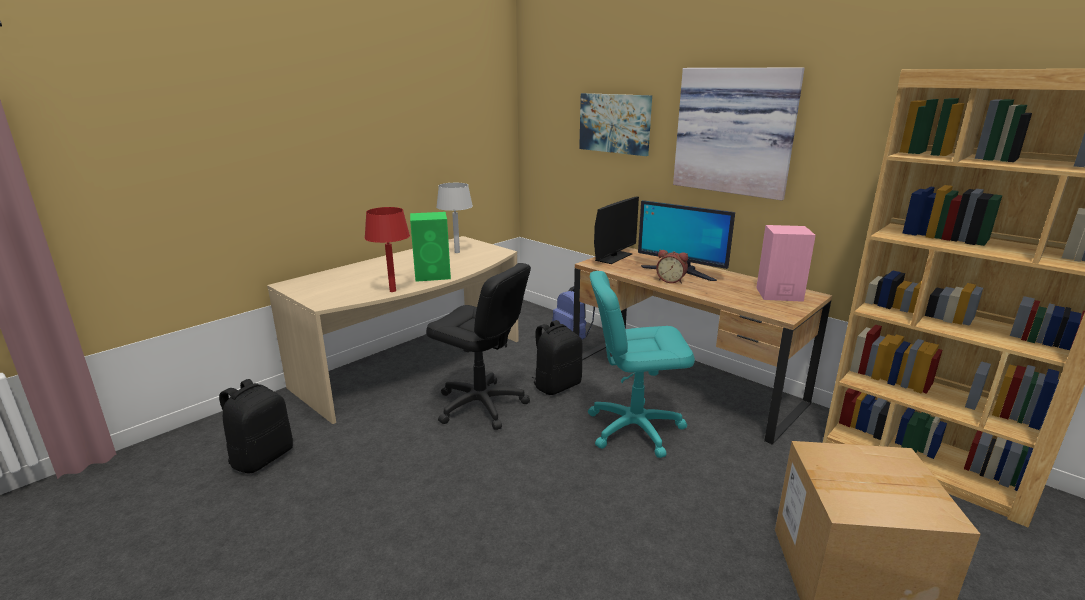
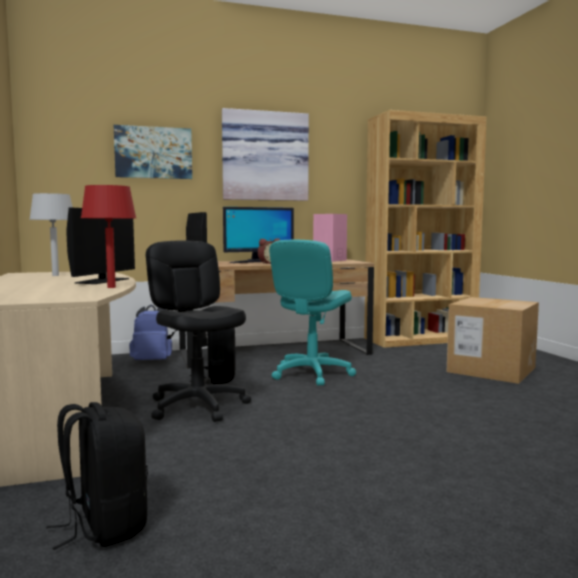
camera: 60 degrees left, 15 degrees down
(433, 275) = (102, 281): green speaker -> monitor
(481, 405) = (198, 406): black office chair -> black office chair turned 90 degrees counterclockwise

